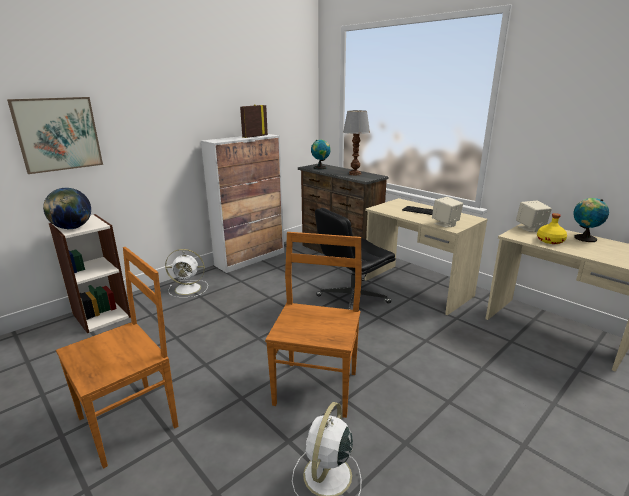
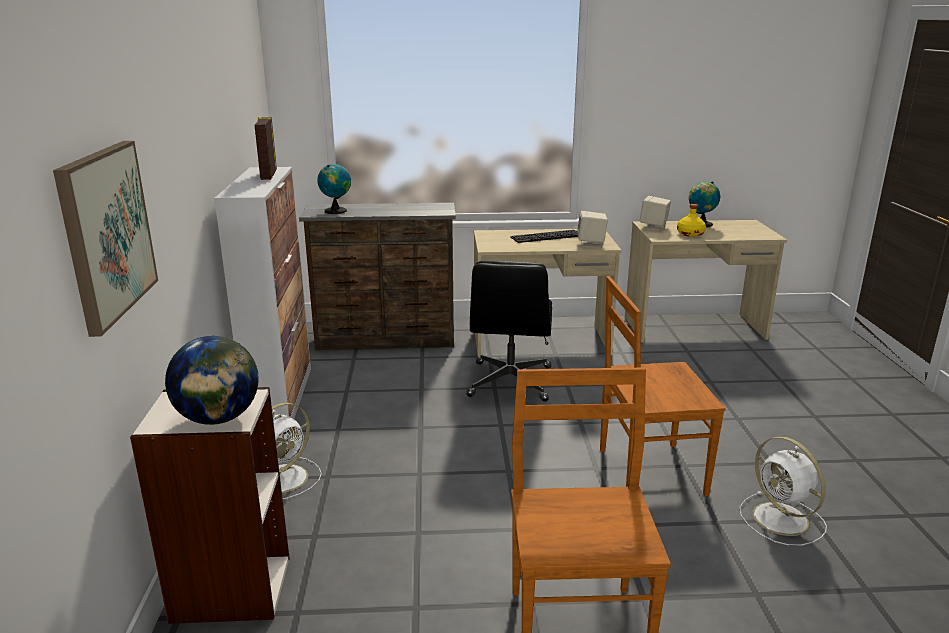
camera: 50 degrees left, 0 degrees up
(316, 386) = (648, 471): brown chair -> brown chair turned 60 degrees counterclockwise
(355, 174) = (409, 208): table lamp -> none

